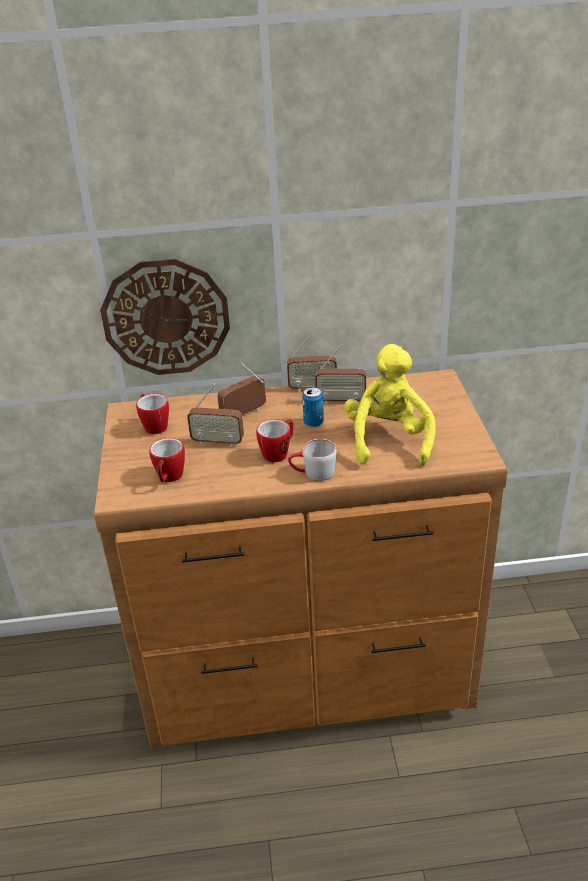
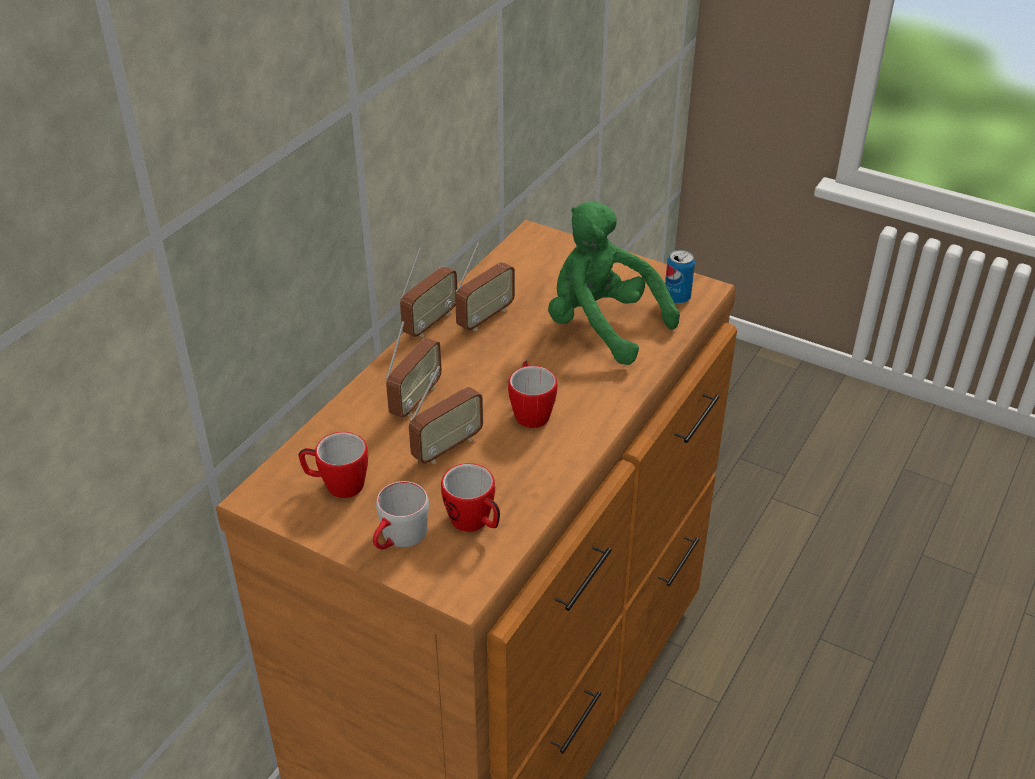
camera: 55 degrees left, 5 degrees up
(166, 317) = (259, 322): wall clock -> none
(244, 414) = (415, 399): radio -> radio turned 150 degrees counterclockwise
(313, 423) = (503, 358): can -> can (677, 297)
(313, 473) = (600, 406): grey mug -> grey mug (398, 539)
(388, 440) = (602, 326): yellow plush toy -> green plush toy

